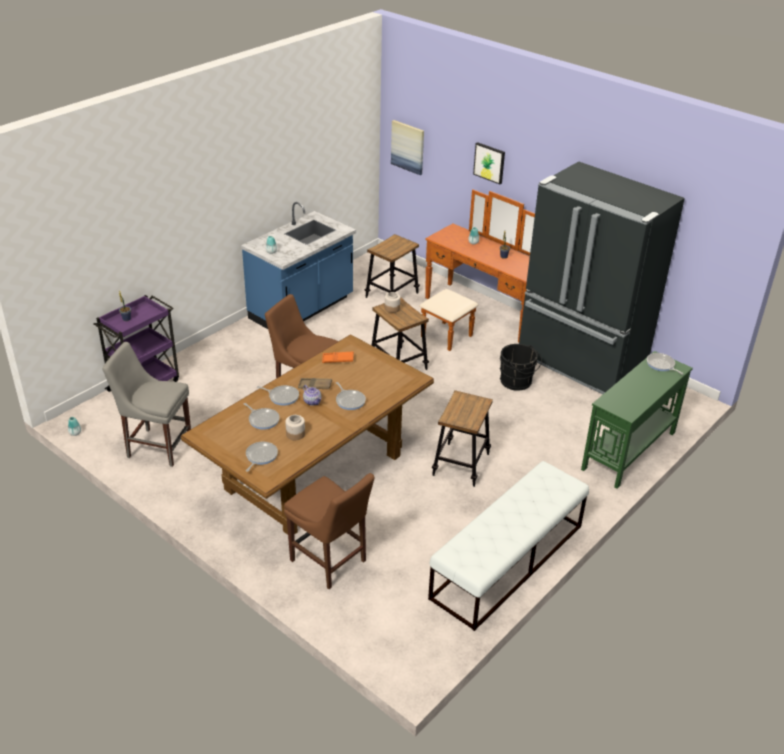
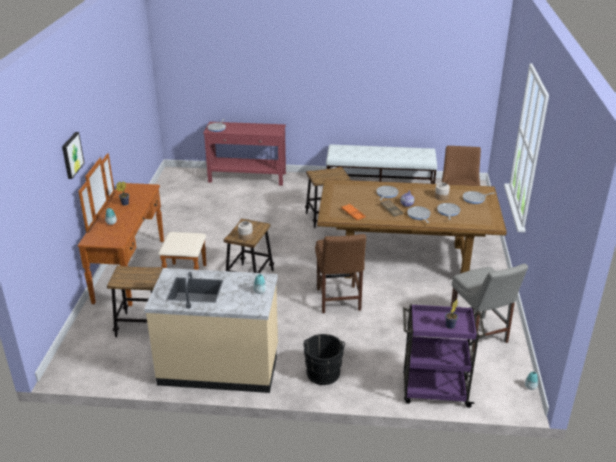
camera: 125 degrees left, 5 degrees down
(302, 309) = (219, 366): blue counter -> beige counter
(408, 147) = (27, 227): picture -> none
(517, 382) = (217, 227): black bucket -> black bucket (323, 372)
(580, 364) = (169, 212): black fridge -> none
(628, 450) = (247, 178): green console table -> red console table

